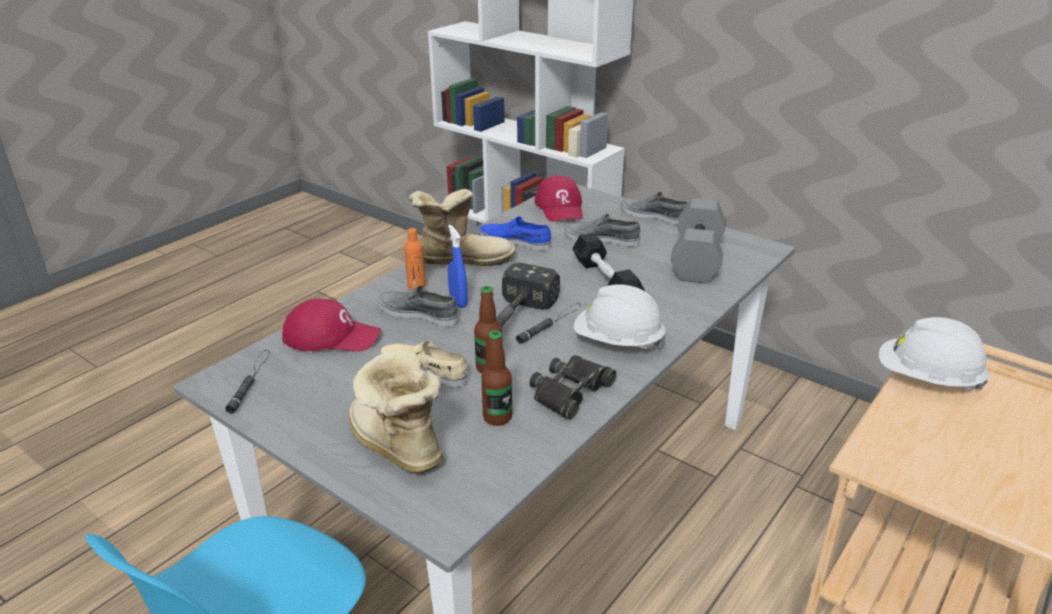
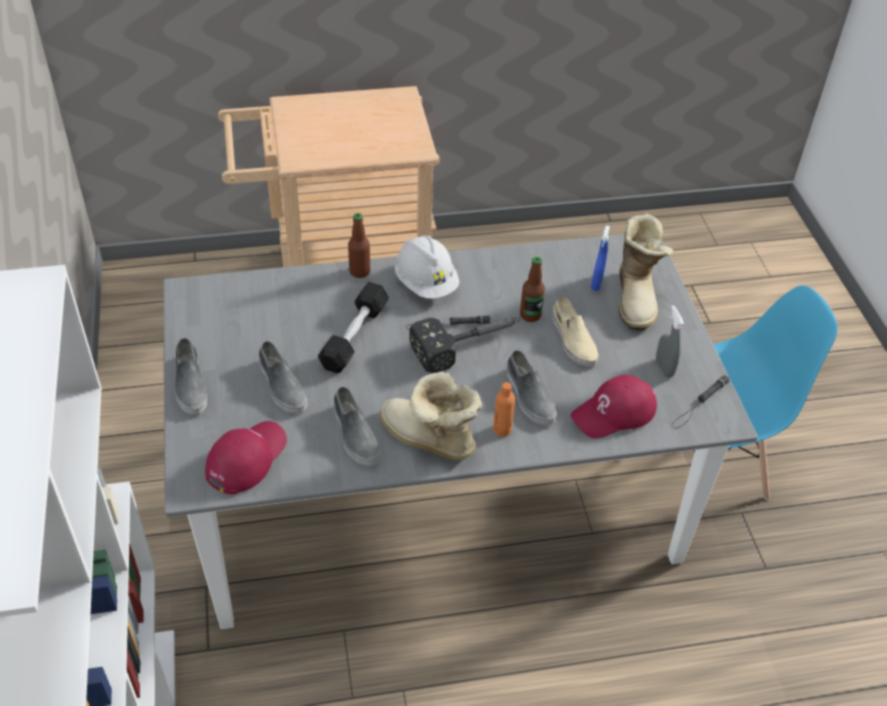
camera: 140 degrees left, 15 degrees up
(308, 392) = (664, 368): none -> grey spray bottle
(332, 336) = (614, 413): red cap -> red cap turned 75 degrees counterclockwise
(458, 301) = (487, 389): blue spray bottle -> blue spray bottle (596, 283)
(497, 417) = (562, 280): bottle -> bottle (359, 272)
(515, 241) = (355, 434): blue shoe -> grey shoe
(570, 392) = (501, 270): black binoculars -> none
(698, 259) = (254, 312): grey dumbbell -> none
(927, 379) = (316, 155): white hard hat -> none

